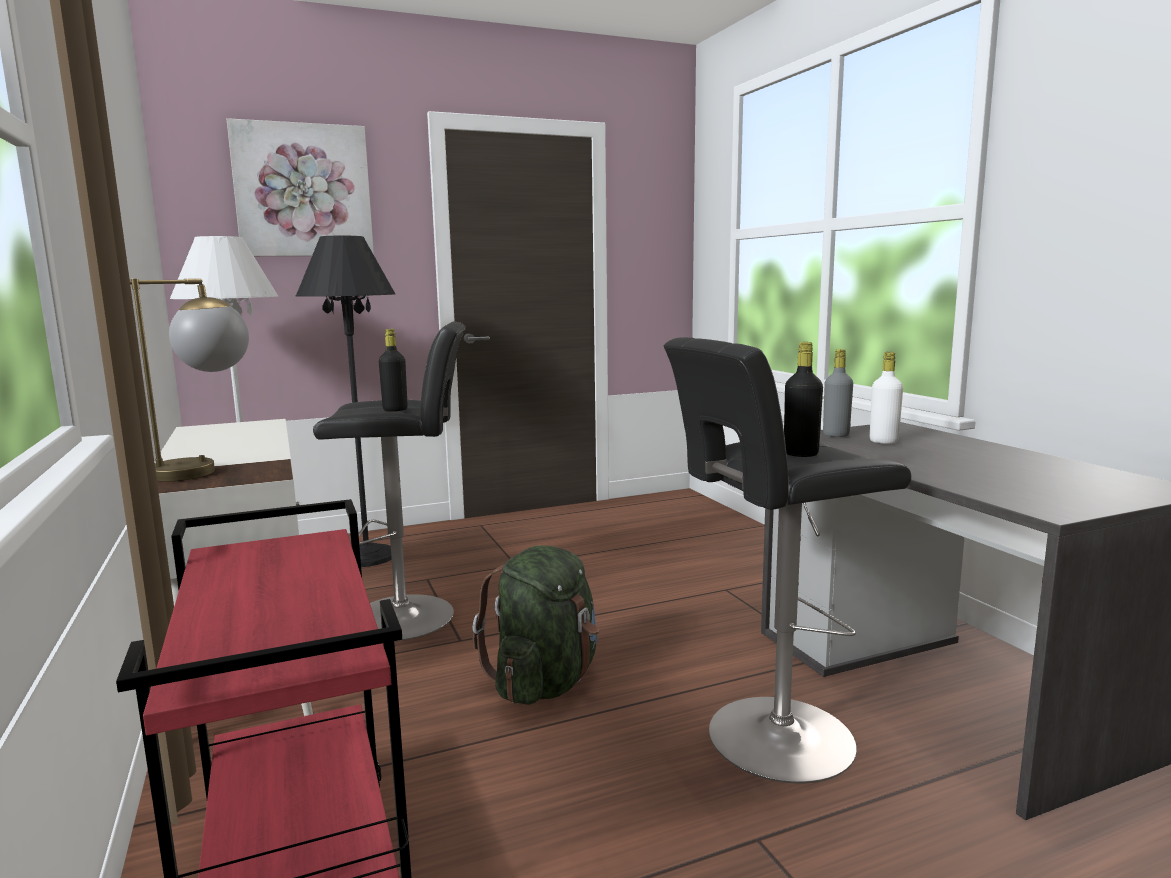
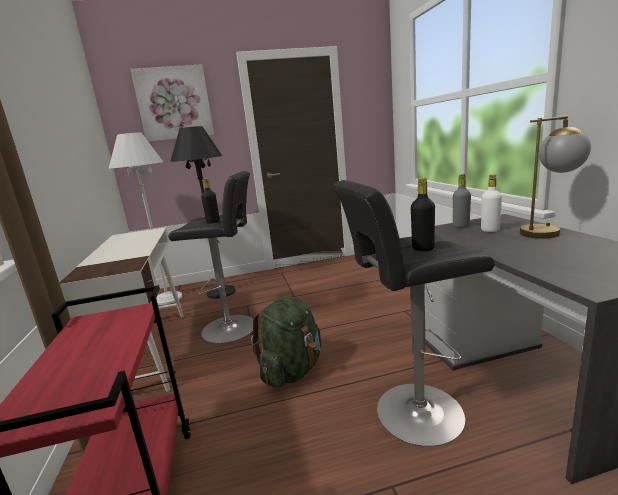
camera: 10 degrees right, 5 degrees up
(207, 471) = (103, 265): table lamp -> table lamp (548, 231)

